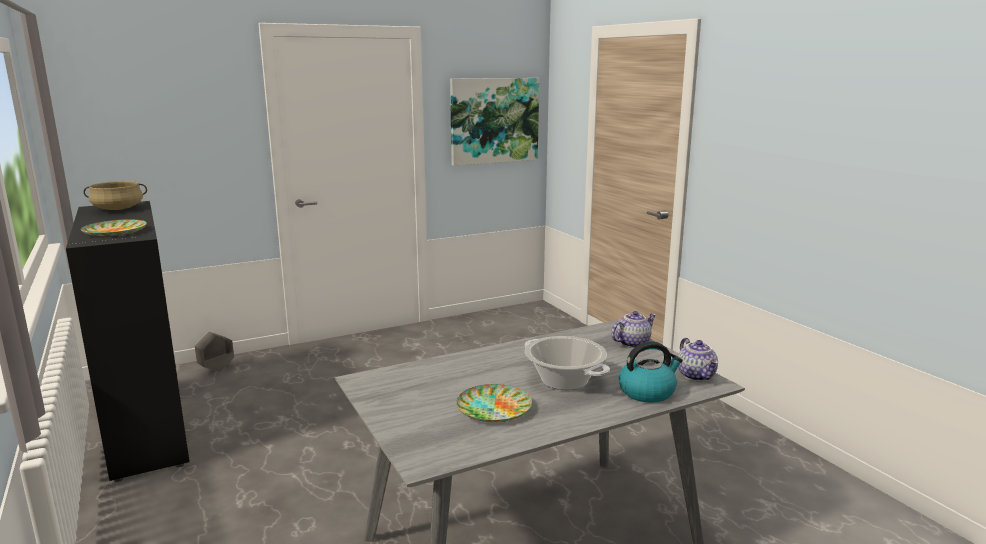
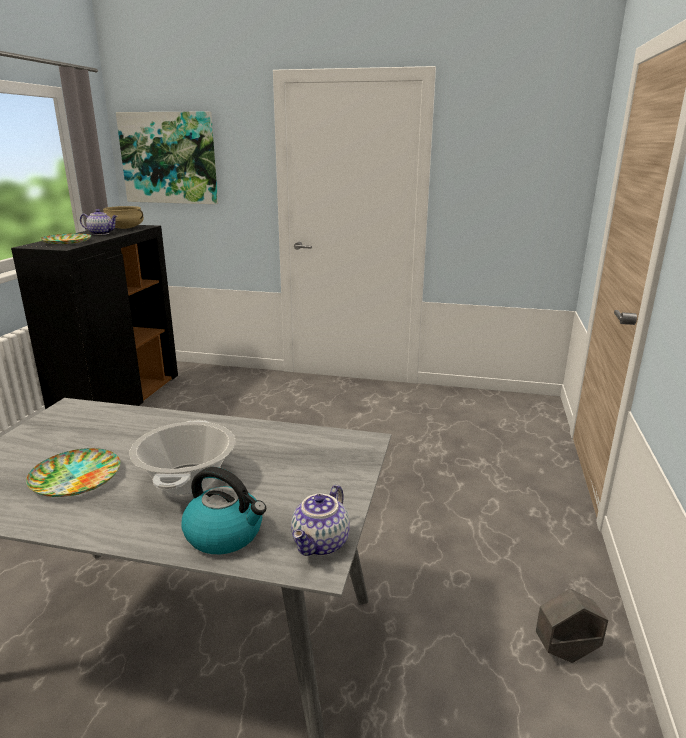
camera: 40 degrees right, 5 degrees up
(217, 369) = (215, 374): grey planter -> grey planter (565, 652)
(494, 120) = (518, 178): picture -> picture (169, 158)
(632, 343) = (346, 468): teapot -> teapot (101, 233)

